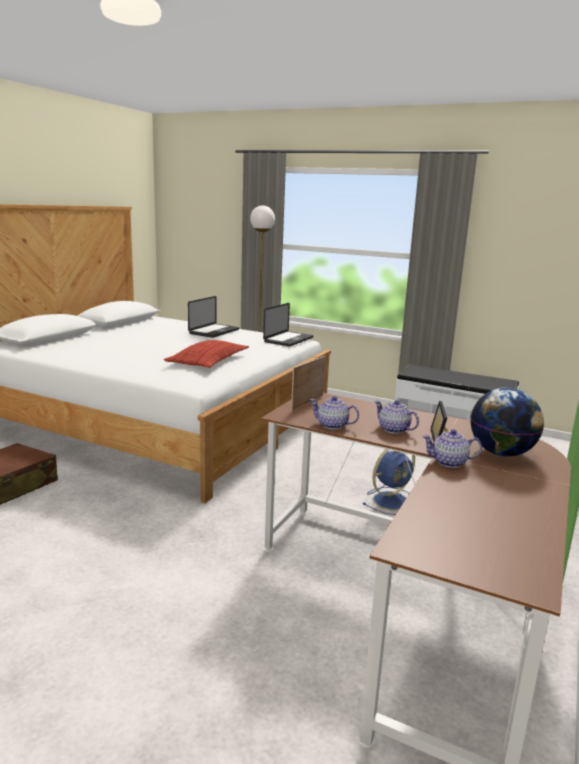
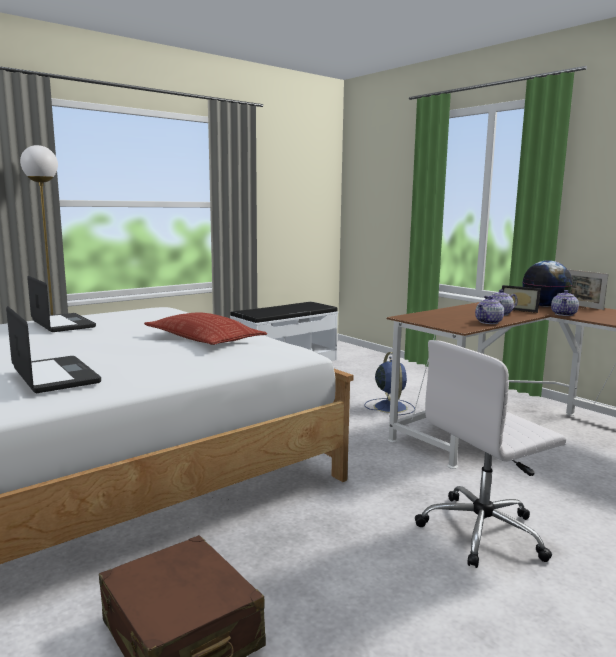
camera: 65 degrees left, 5 degrees down
(147, 573) = (483, 531): none -> white office chair
(288, 340) = (159, 309): laptop -> laptop (55, 376)
(307, 402) = (426, 320): picture frame -> picture frame (580, 306)

